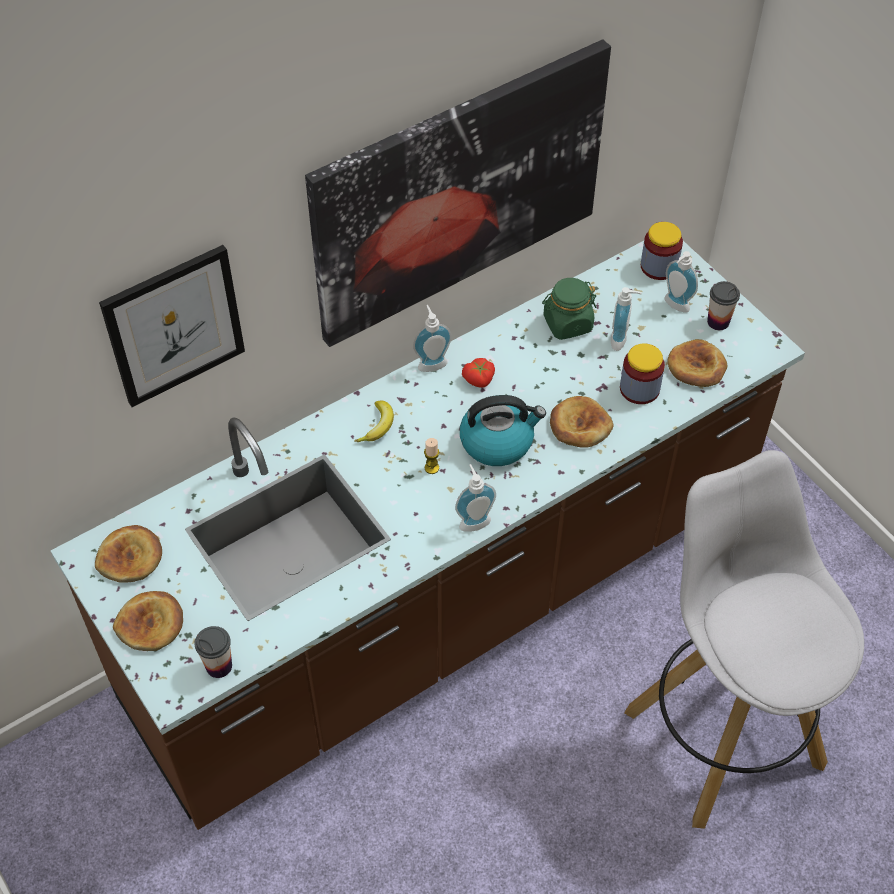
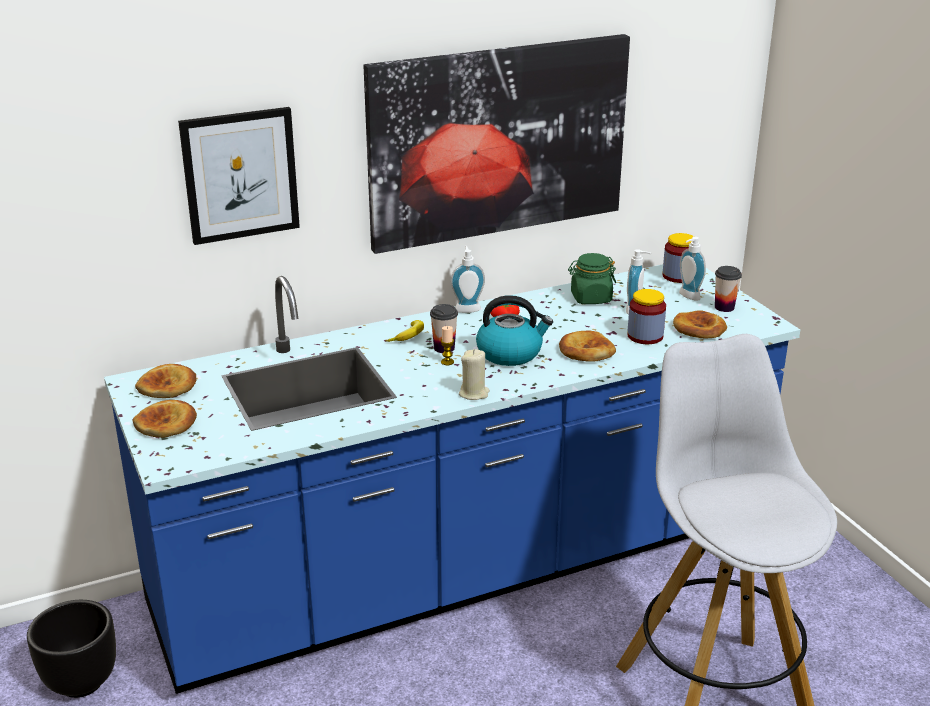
camera: 10 degrees right, 25 degrees down
(88, 821) = (82, 682): none -> black planter
(219, 666) = (214, 453): cup -> cup (444, 348)
(447, 601) = (465, 567): brown counter -> blue counter
(473, 520) = (474, 393): soap dispenser -> beige candle

